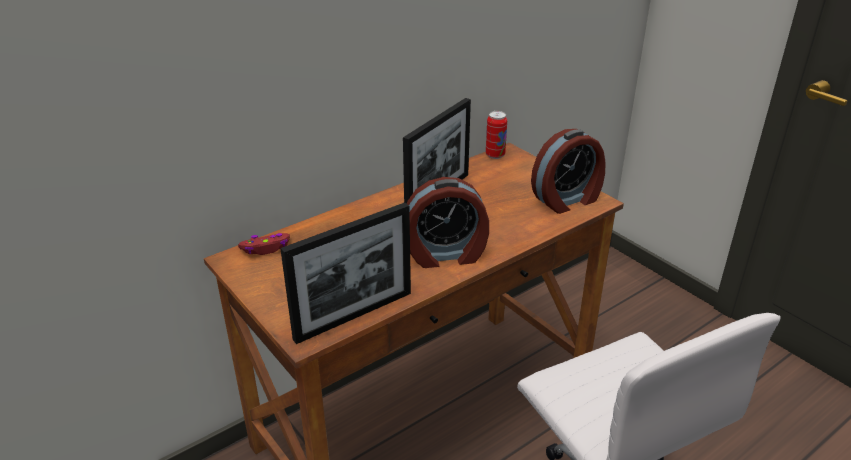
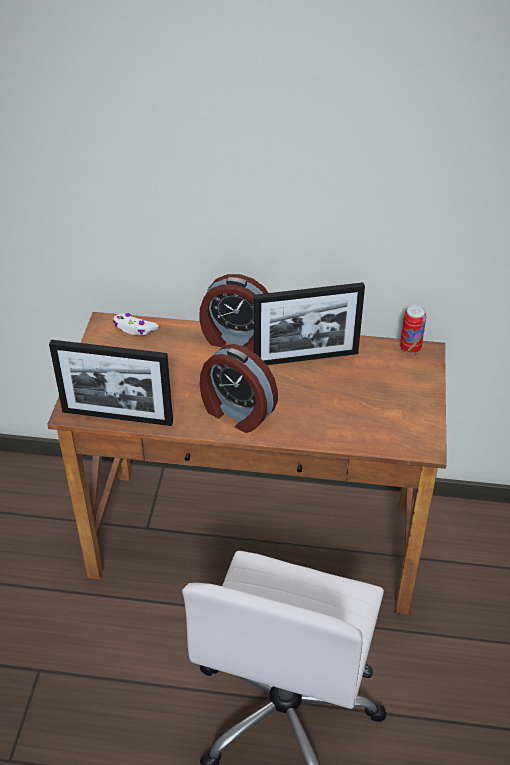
camera: 45 degrees right, 10 degrees up
(266, 248) = (135, 328): red game controller -> white game controller
(567, 200) = (401, 429): alarm clock -> alarm clock (236, 339)

